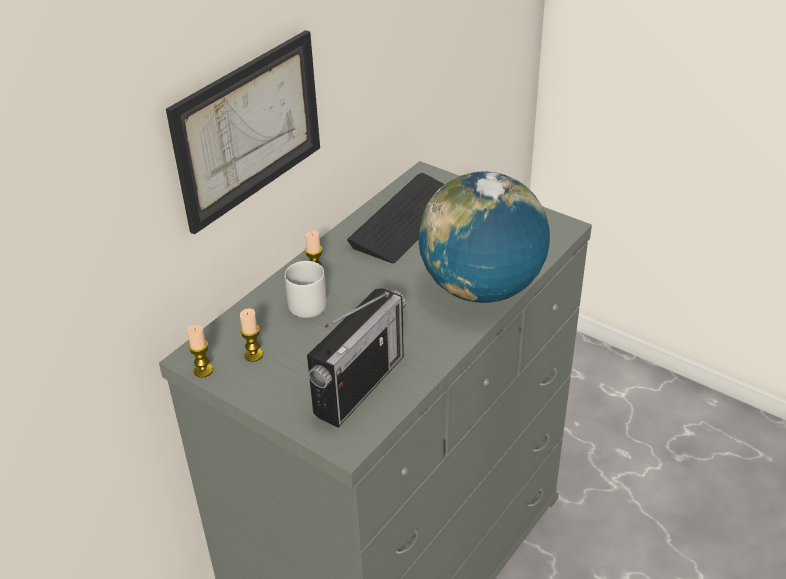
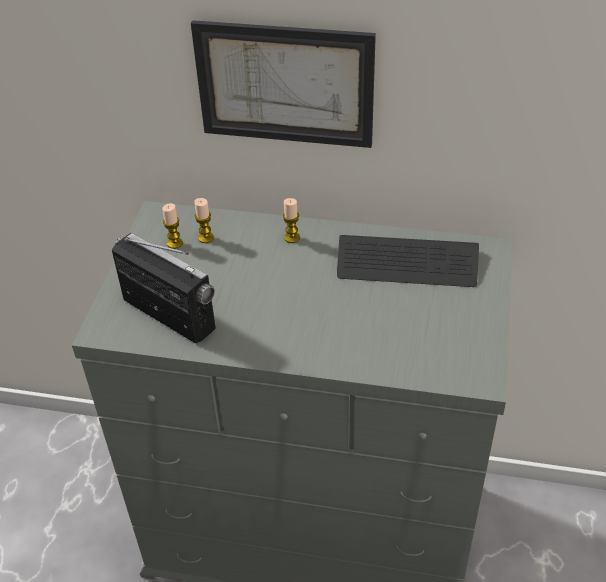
camera: 65 degrees right, 5 degrees up
(203, 370) = (145, 225): candle -> candle (206, 238)
(310, 302) = (254, 248): grey mug -> none
(359, 385) = (168, 314): radio -> radio turned 150 degrees counterclockwise
(481, 288) = (339, 348): globe -> none

